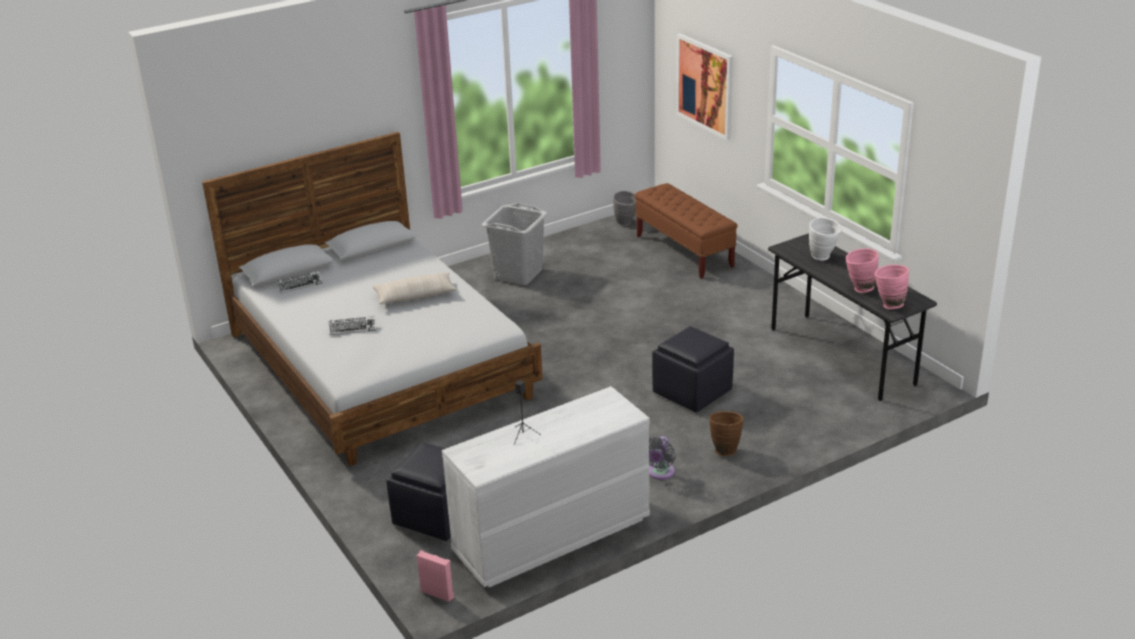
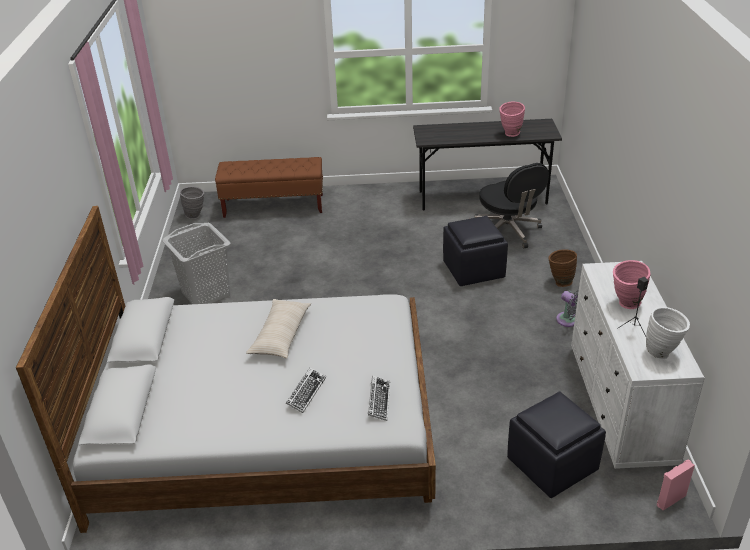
camera: 60 degrees left, 5 degrees up
(300, 285) = (166, 408): keyboard -> keyboard (379, 400)
(705, 86) = (236, 59): picture -> none
(789, 392) = (508, 231): none -> black office chair
(823, 258) = (455, 132): white vase -> white vase (662, 353)
(888, 305) = (540, 133): pink vase -> pink vase (625, 305)

